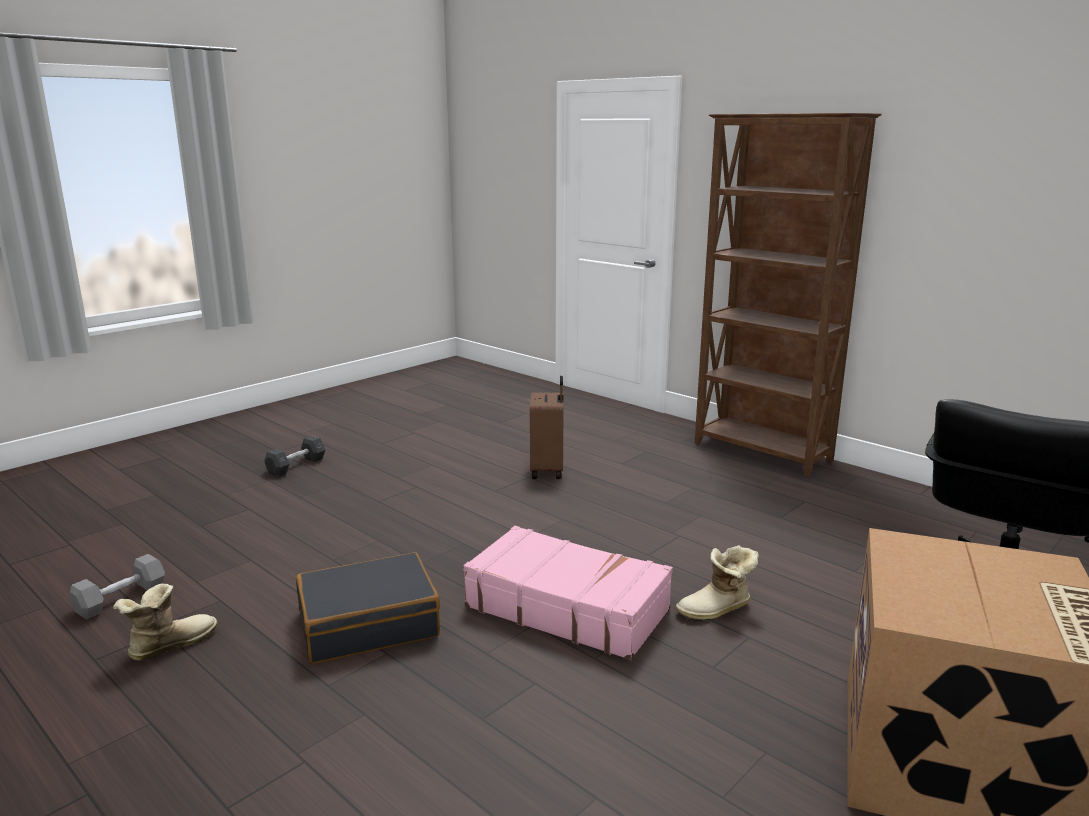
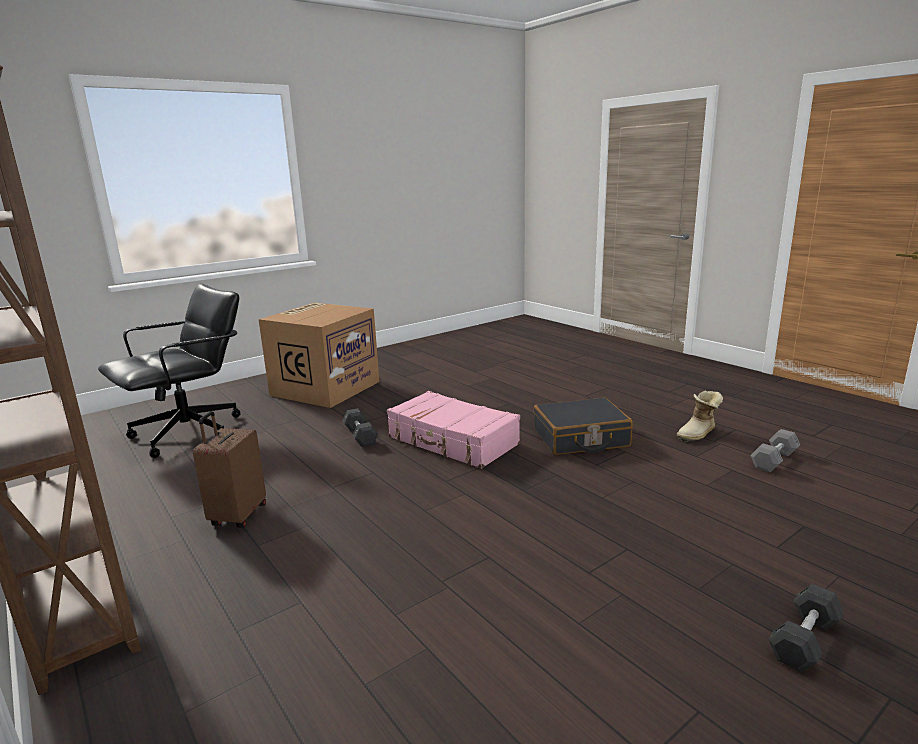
camera: 170 degrees left, 0 degrees up
(548, 470) = (410, 593): brown suitcase -> brown suitcase (237, 515)
(717, 610) = (360, 436): boot -> grey dumbbell

